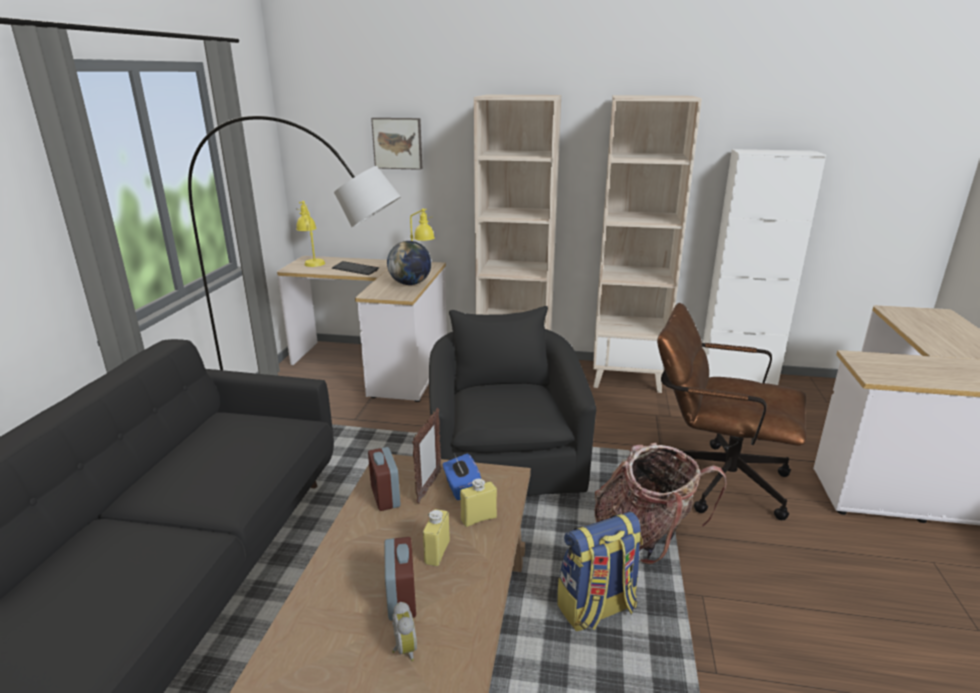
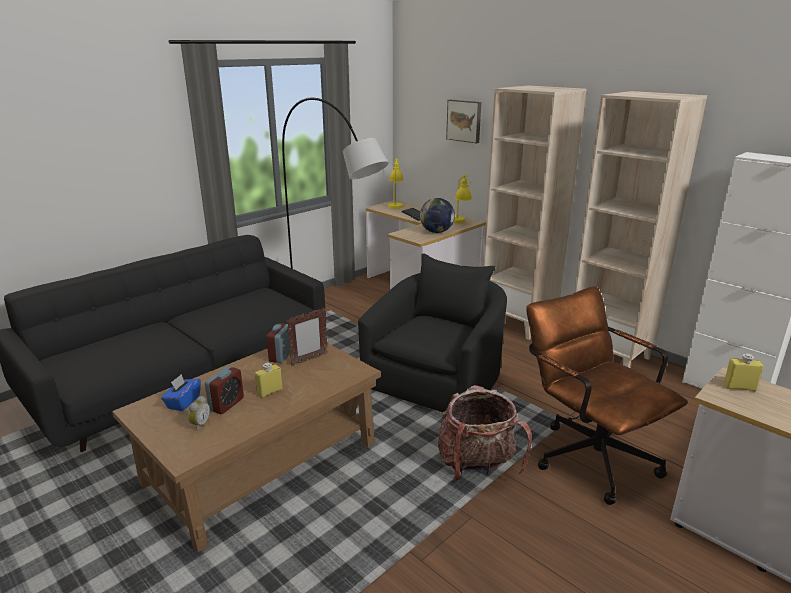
camera: 35 degrees right, 0 degrees up
(461, 488) = (325, 367): blue tissue box -> blue tissue box (183, 402)
(478, 519) = (312, 385): yellow bottle -> yellow bottle (739, 387)
(597, 609) = (389, 488): backpack -> none

